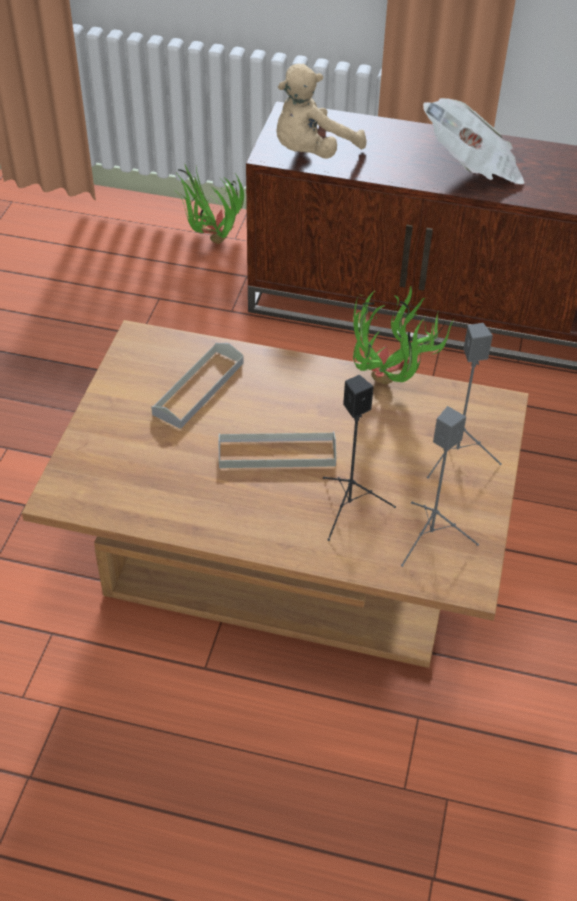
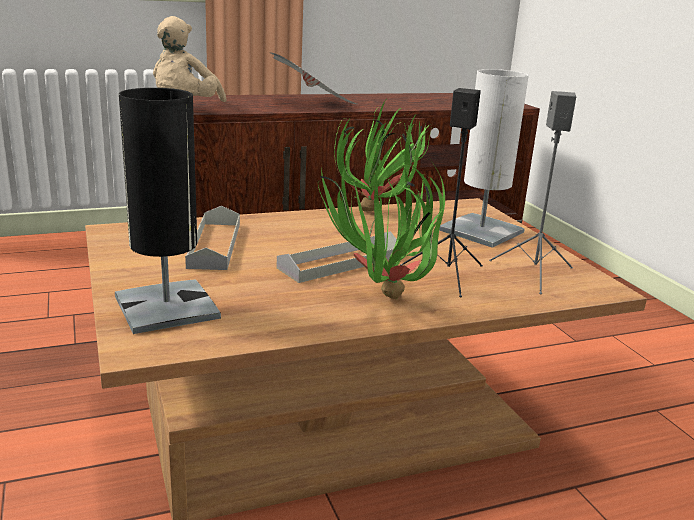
camera: 35 degrees left, 25 degrees down
(104, 460) = (166, 307): none -> black table lamp
(210, 244) = (72, 253): potted plant -> potted plant (383, 304)
(458, 454) = (481, 231): grey speaker -> white table lamp

